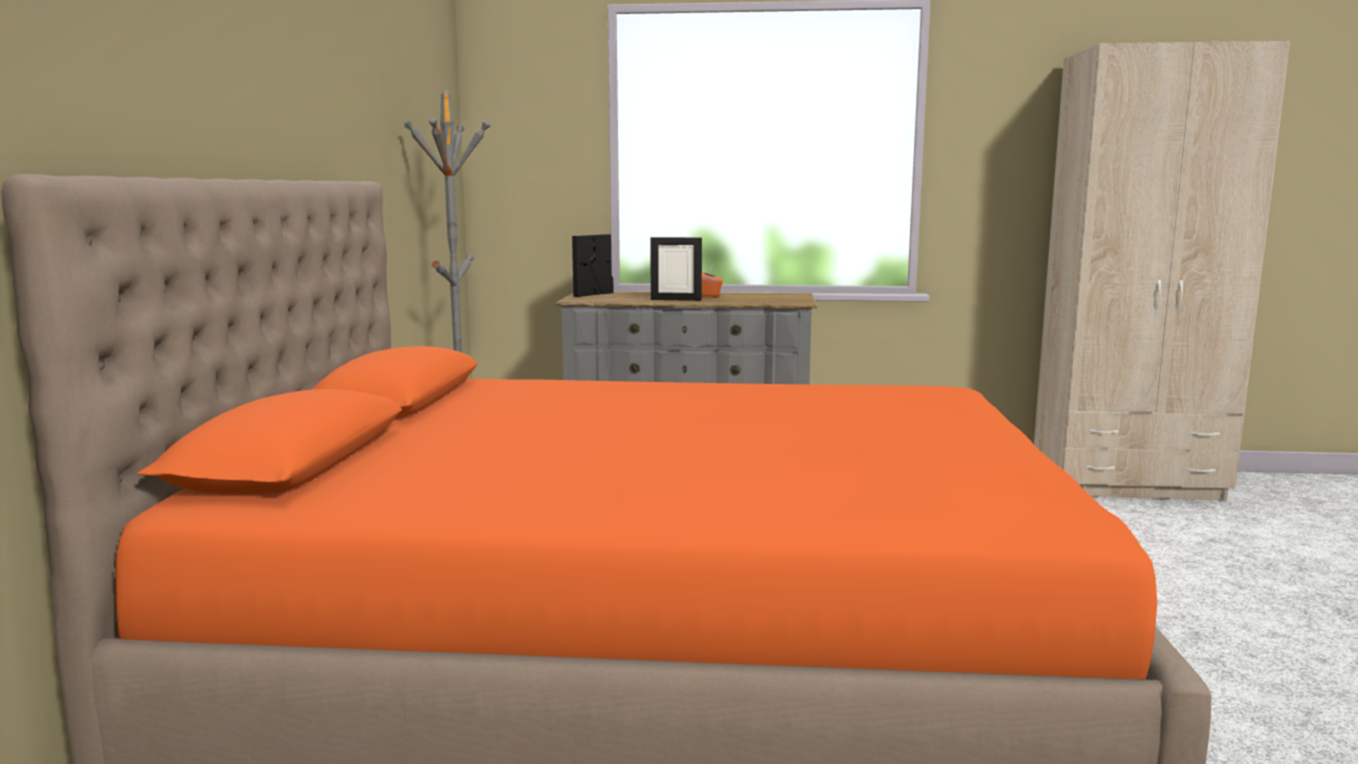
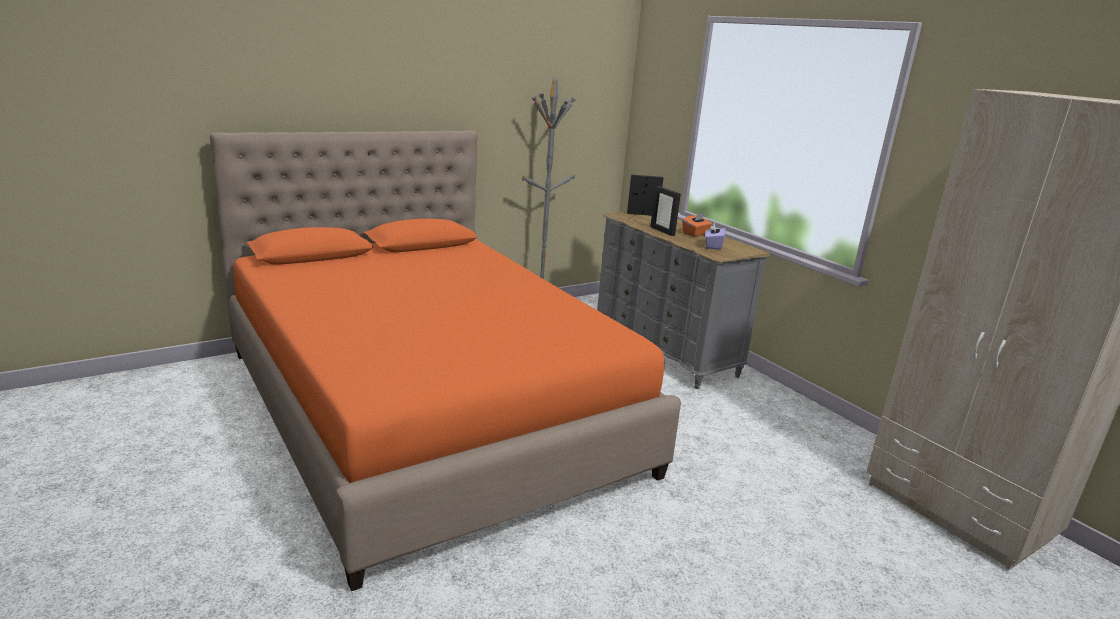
camera: 50 degrees right, 10 degrees up
(763, 298) = (713, 246): none -> purple tissue box

